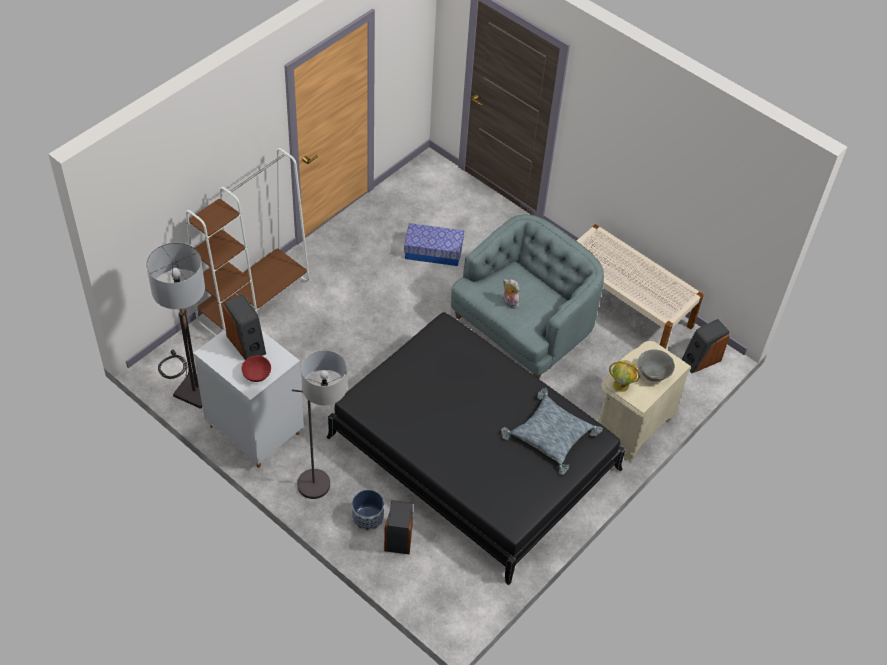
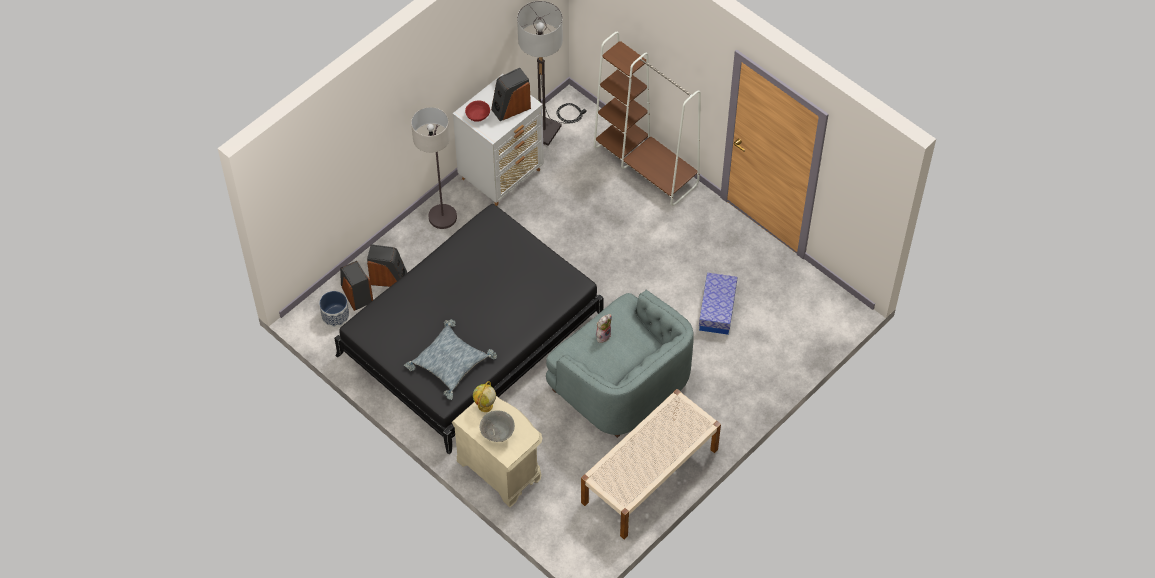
camera: 95 degrees right, 5 degrees up
(367, 518) = (407, 255): planter -> planter (335, 315)
(700, 360) = (579, 540): speaker -> speaker (356, 294)

